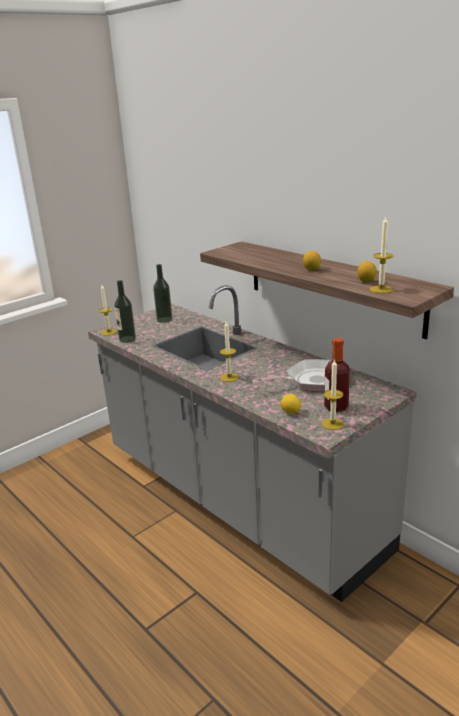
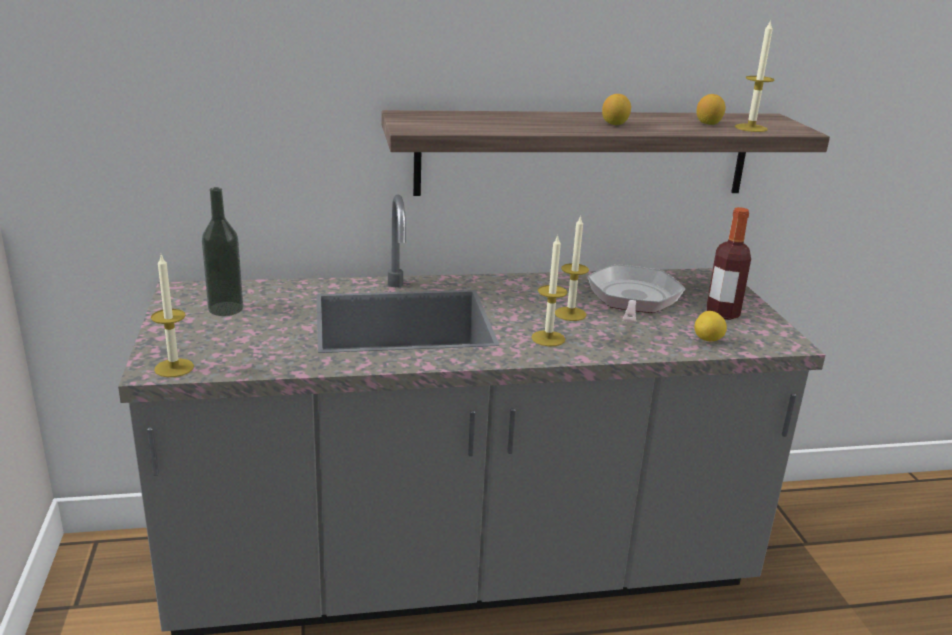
camera: 60 degrees left, 0 degrees up
(127, 339) = (247, 362): bottle -> none
(332, 424) = (764, 330): candle -> candle (570, 314)

